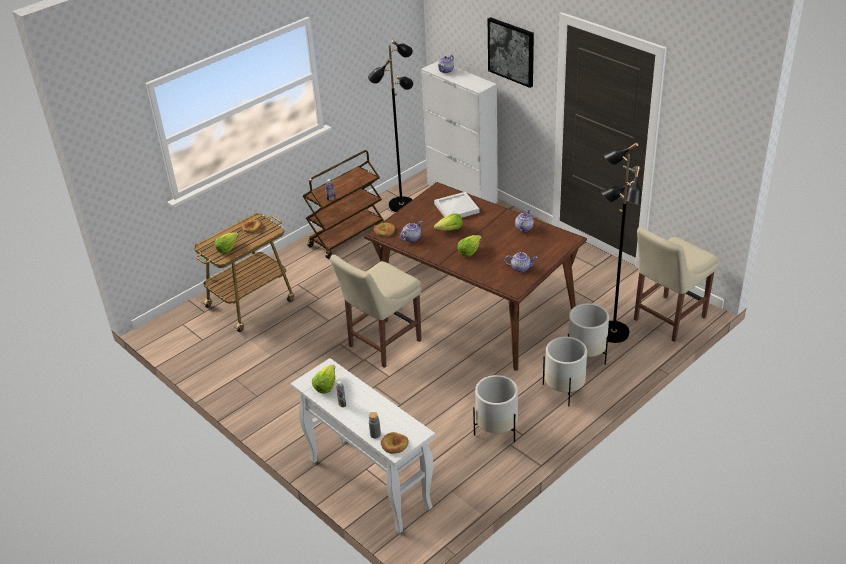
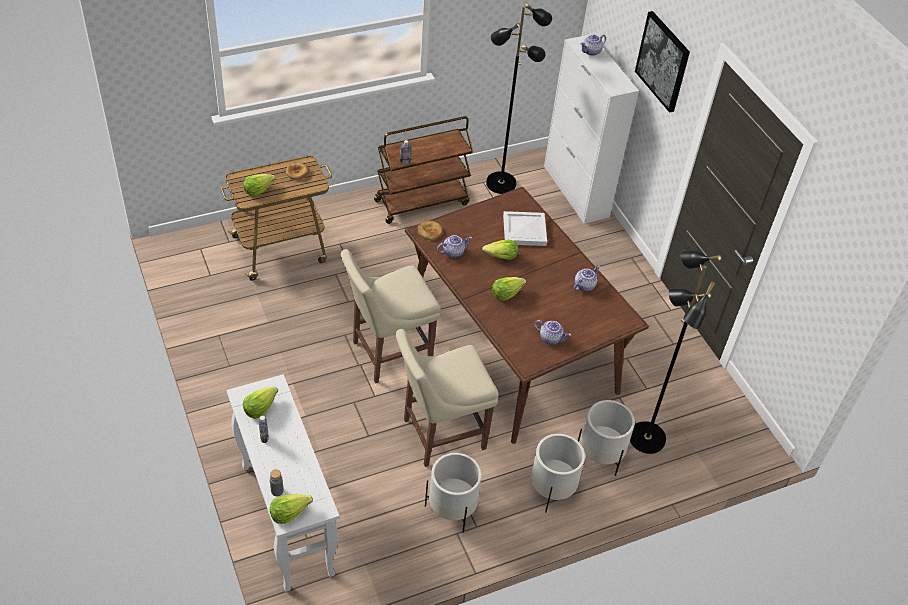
camera: 15 degrees right, 10 degrees up
(394, 444) = (289, 512): bread -> lettuce
(667, 319) = (717, 445): beige chair -> beige chair (439, 434)

